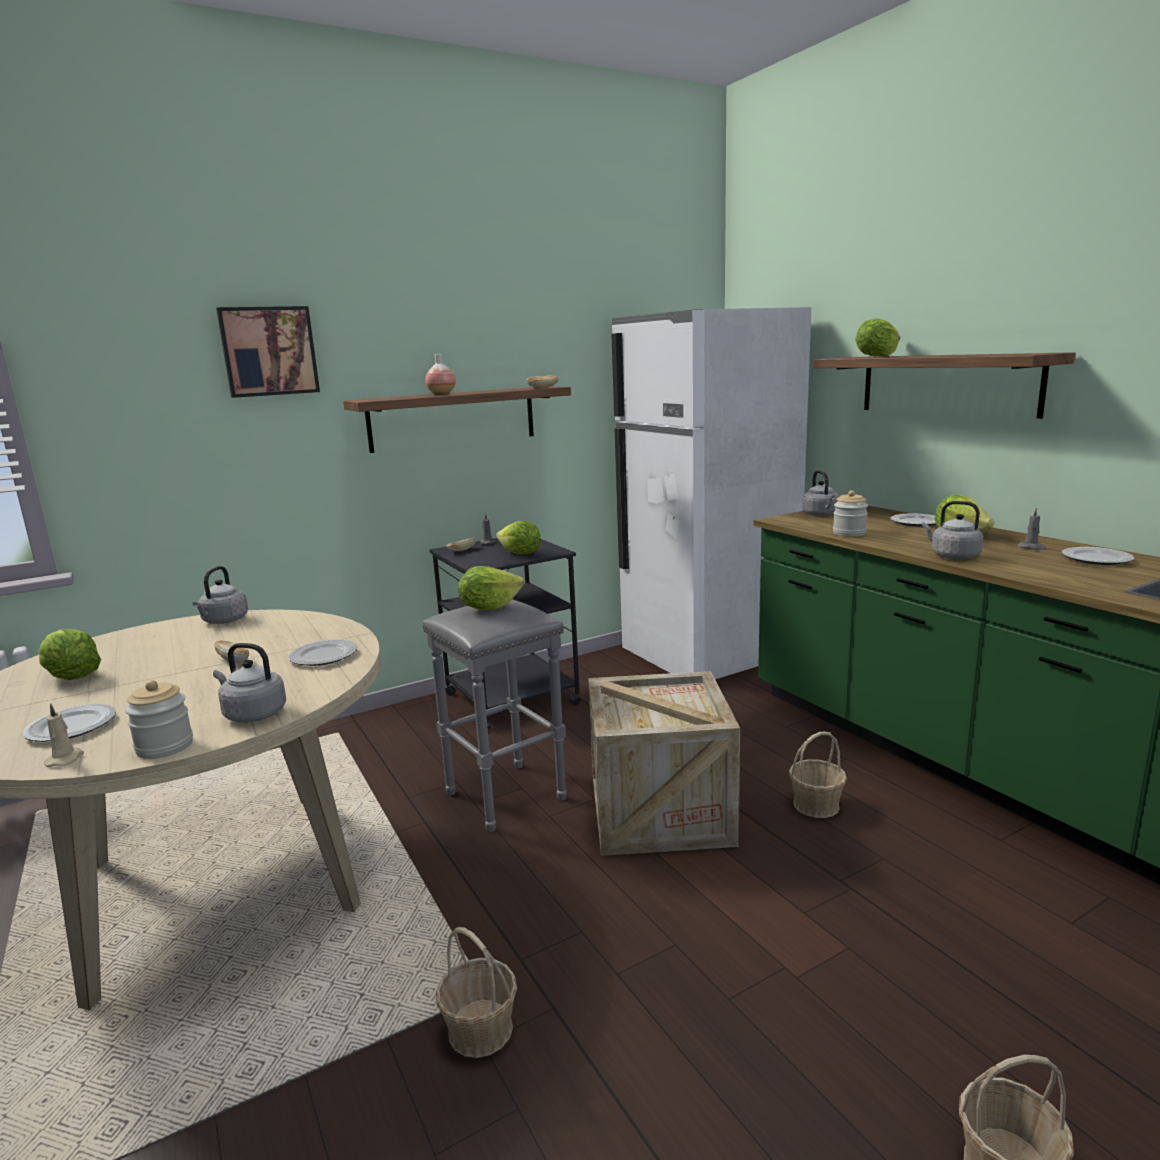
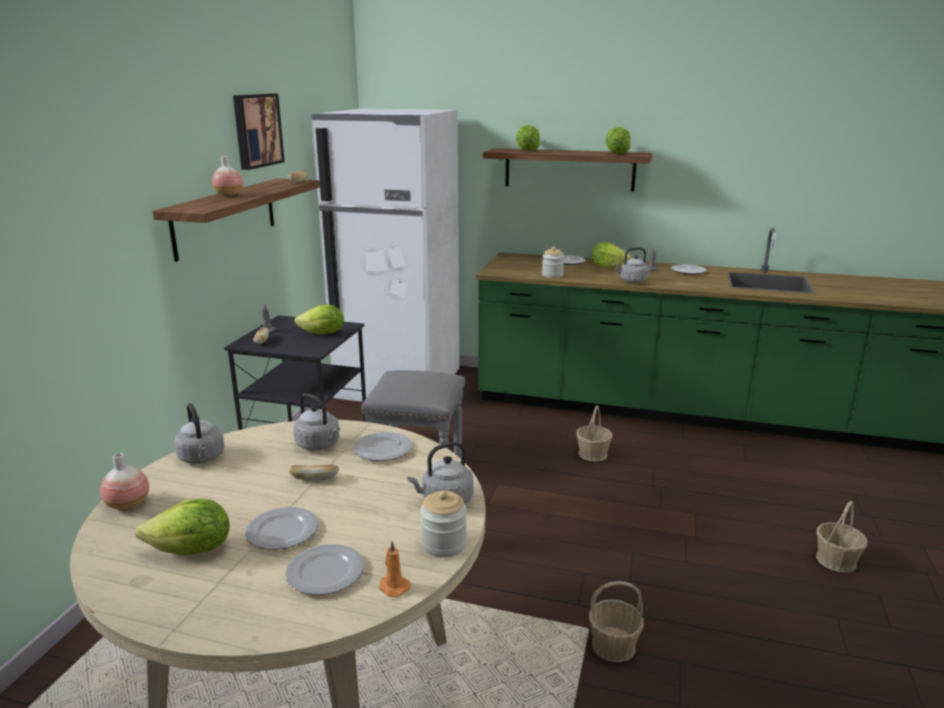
camera: 45 degrees left, 5 degrees up
(66, 759) = (393, 587): beige candle -> orange candle
(125, 636) = (128, 504): none -> vase
(128, 688) = (282, 532): none -> plate
(269, 351) = (92, 164): picture -> picture (256, 130)
(489, 607) = (412, 379): lettuce -> lettuce (617, 154)
(660, 812) = (526, 493): crate -> none
(821, 515) = (507, 264): grey kettle -> grey kettle (319, 445)

